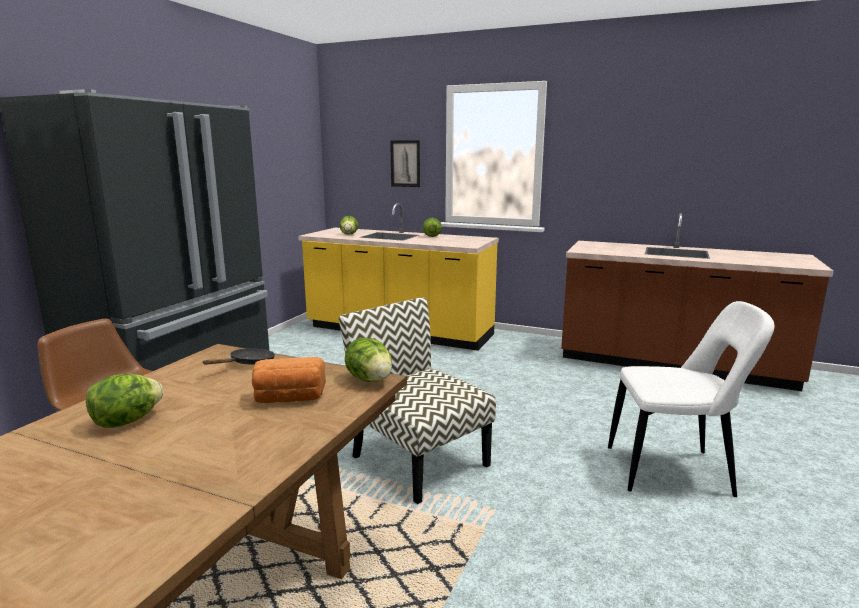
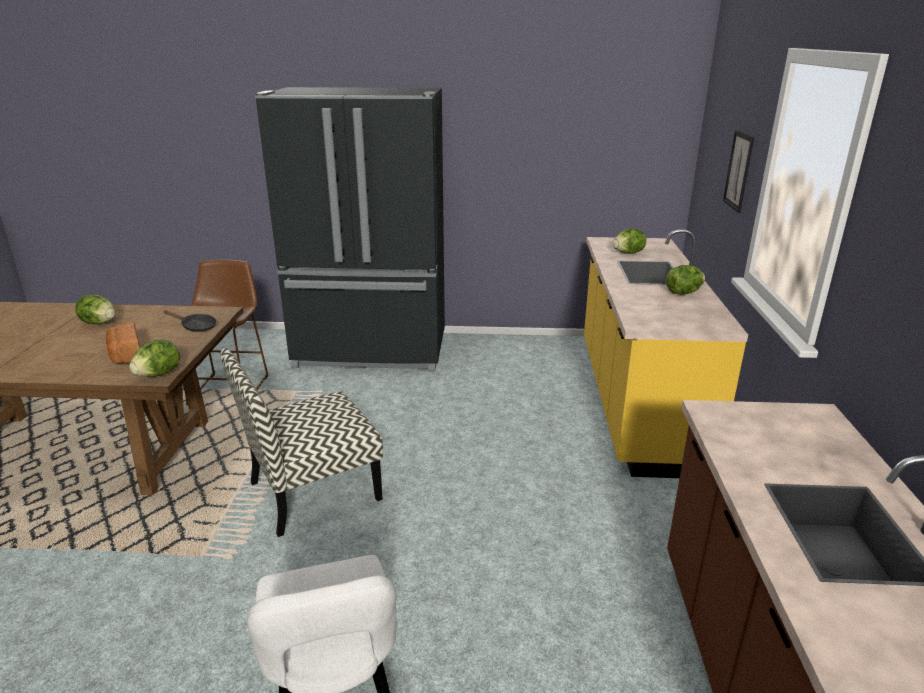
camera: 70 degrees right, 10 degrees up
(418, 459) = (312, 492): chair -> chair turned 150 degrees counterclockwise

